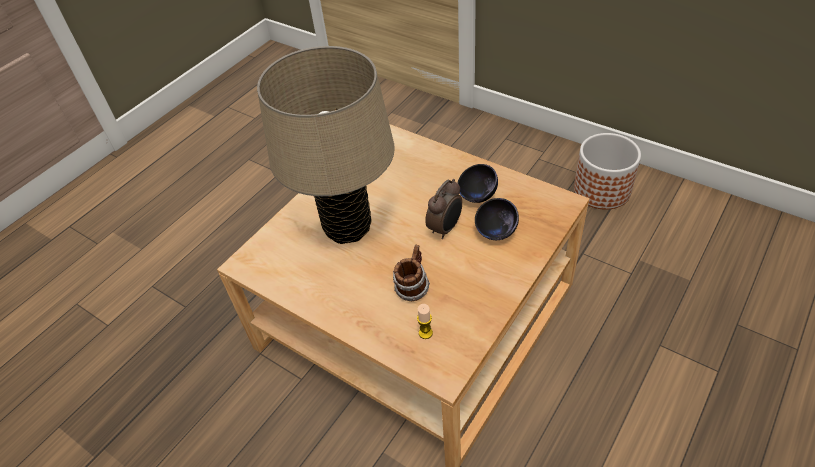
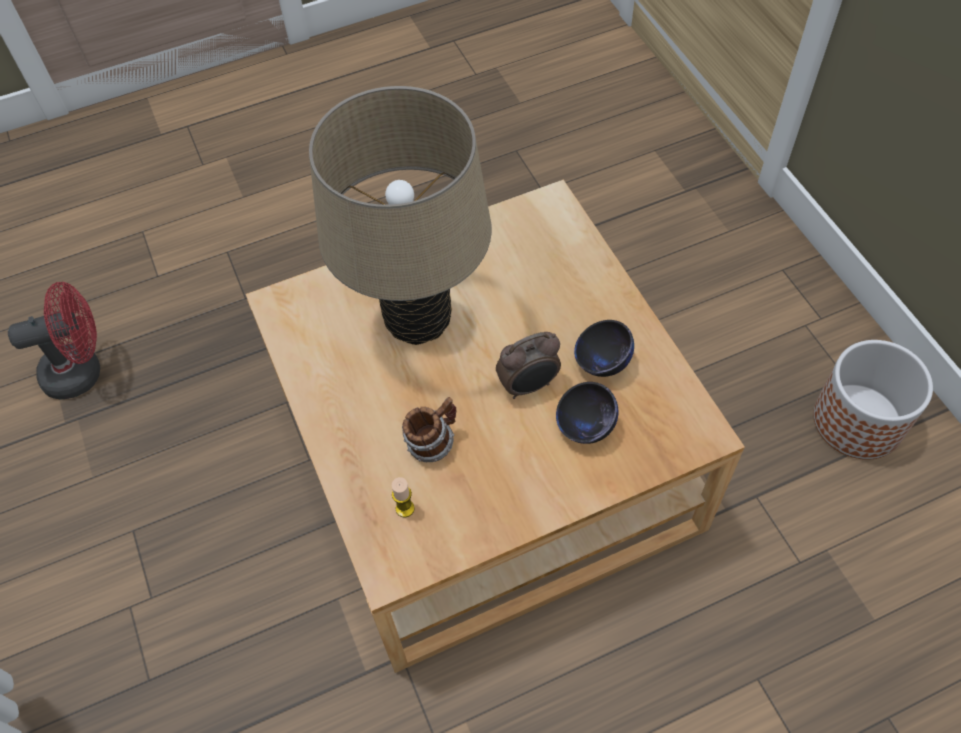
camera: 30 degrees right, 10 degrees up
(86, 415) = (82, 371): none -> red fan

